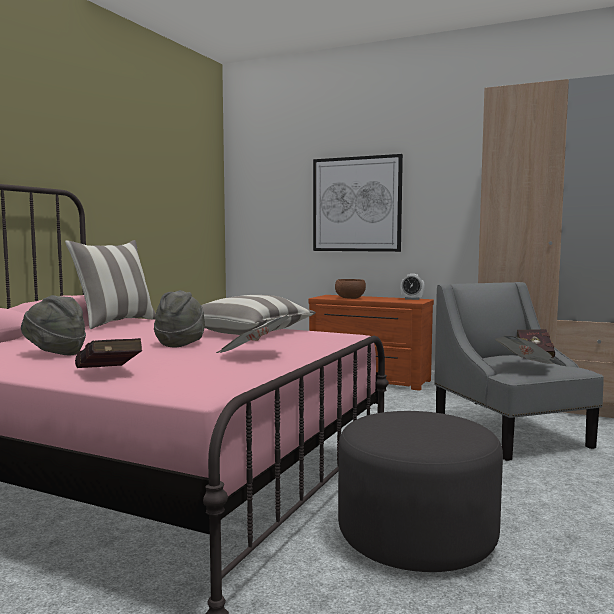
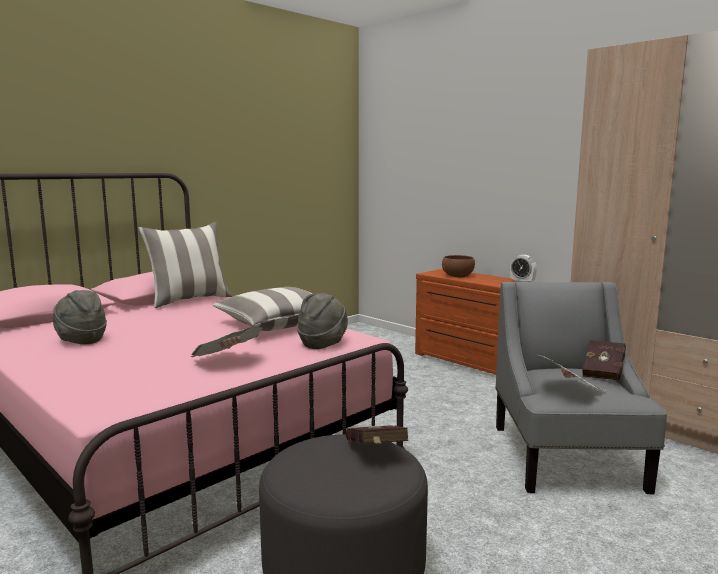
camera: 20 degrees right, 5 degrees up
(108, 373) = (76, 374): red book -> red book (375, 453)
(180, 343) = (194, 336): grey hat -> grey hat (323, 343)
(356, 204) = (476, 175): picture -> none

